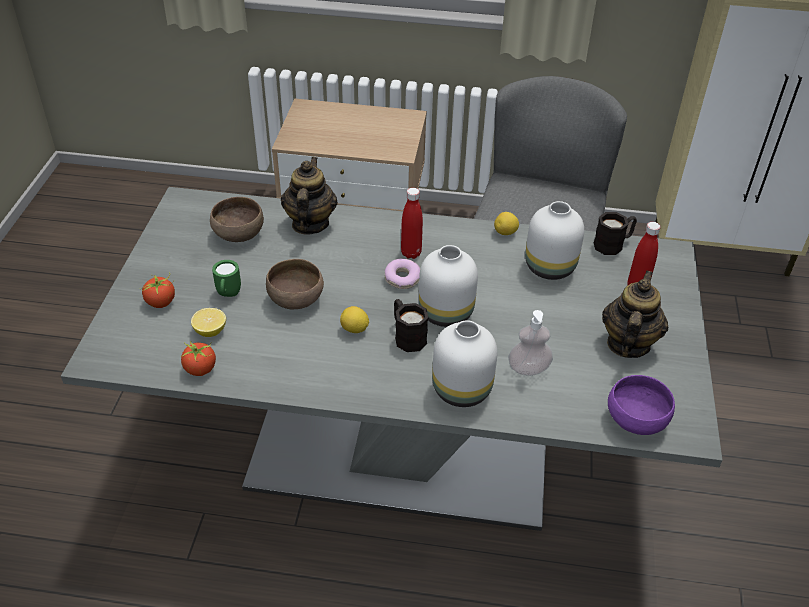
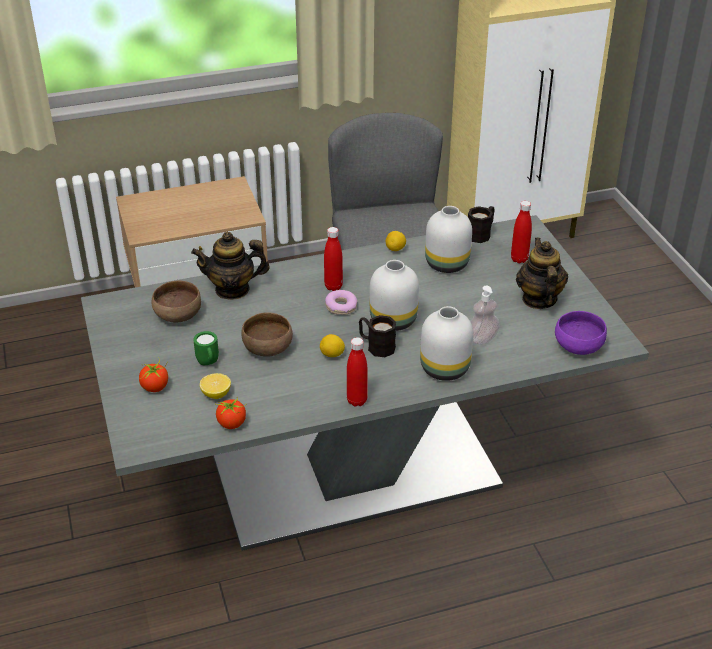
camera: 25 degrees left, 5 degrees down
(309, 224) = (232, 289): teapot -> teapot turned 75 degrees counterclockwise
(341, 392) = (357, 401): none -> red bottle

